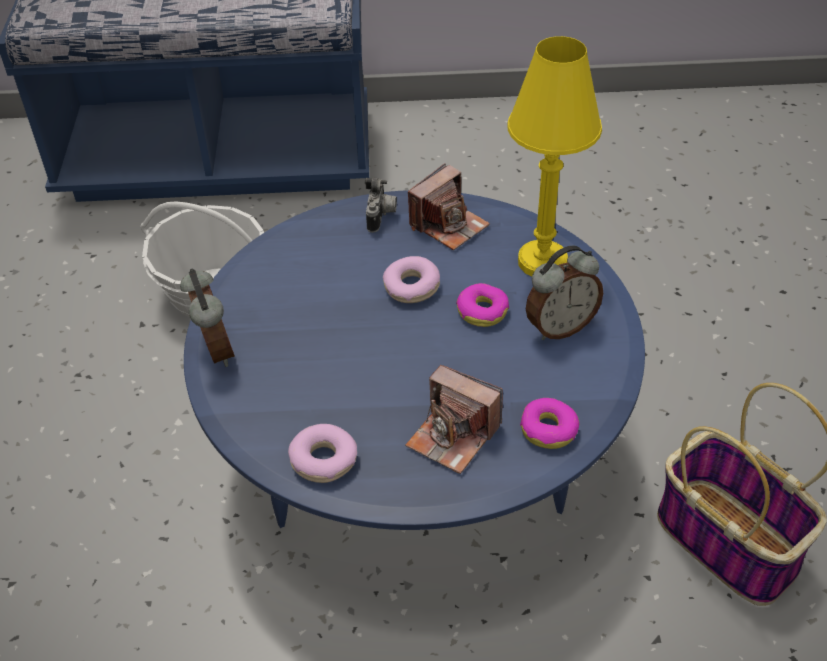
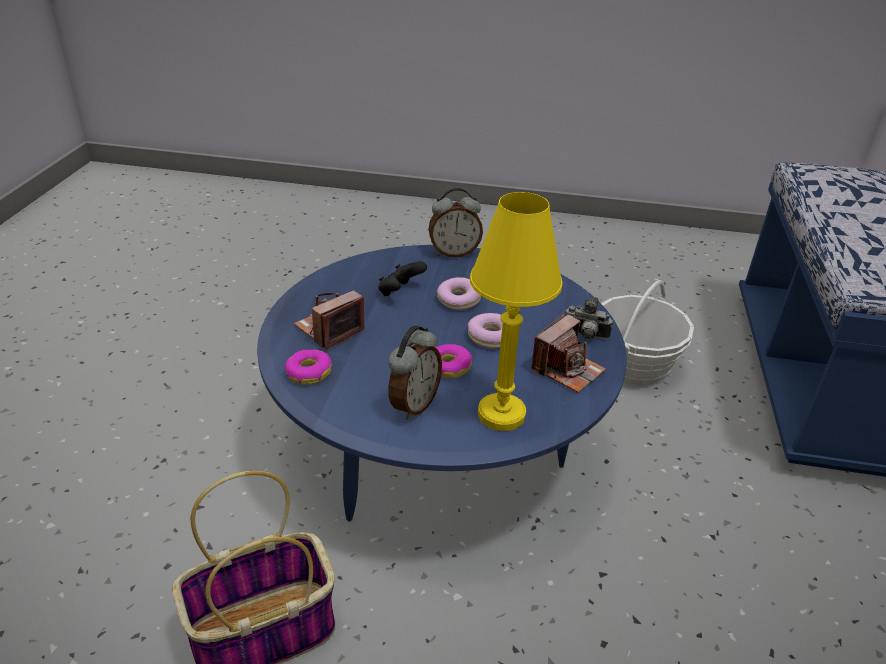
camera: 100 degrees right, 10 degrees down
(324, 460) = (340, 279): donut -> donut (458, 300)
(339, 386) = (400, 292): none -> black game controller
(448, 225) = (567, 370): camera -> camera turned 105 degrees counterclockwise
(560, 327) = (413, 404): alarm clock -> alarm clock turned 135 degrees counterclockwise

